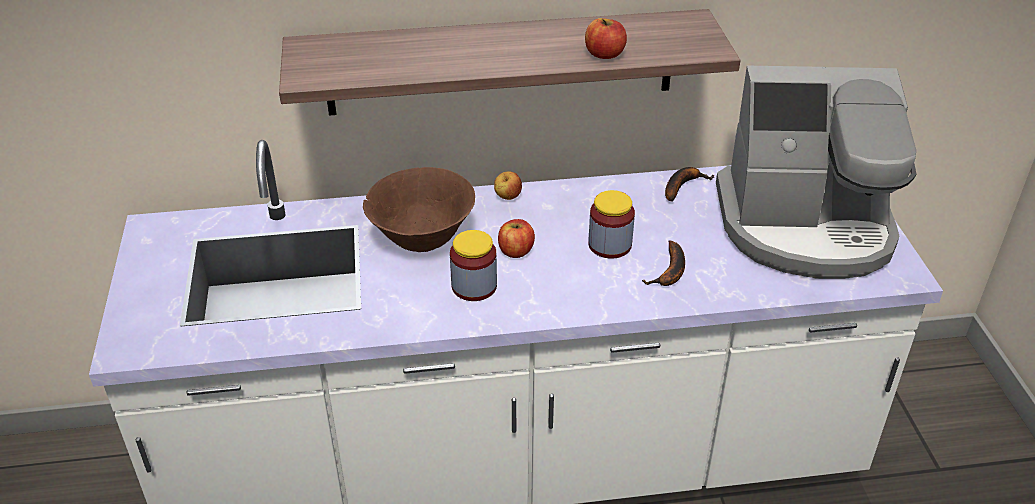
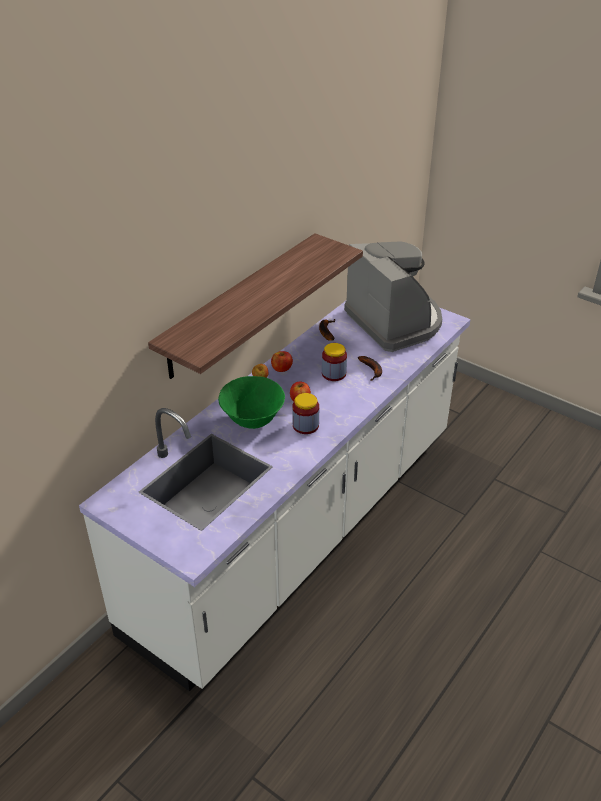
camera: 45 degrees left, 0 degrees up
(422, 241) = (252, 421): brown bowl -> green bowl
(604, 54) = (309, 274): apple -> apple (281, 368)
(806, 227) = (395, 321): coffee machine -> coffee machine turned 75 degrees counterclockwise

